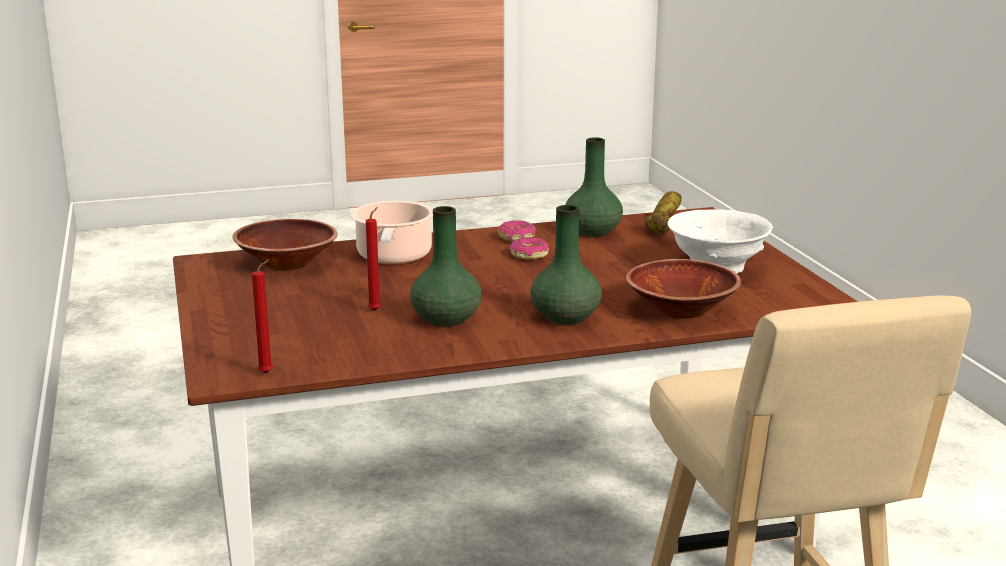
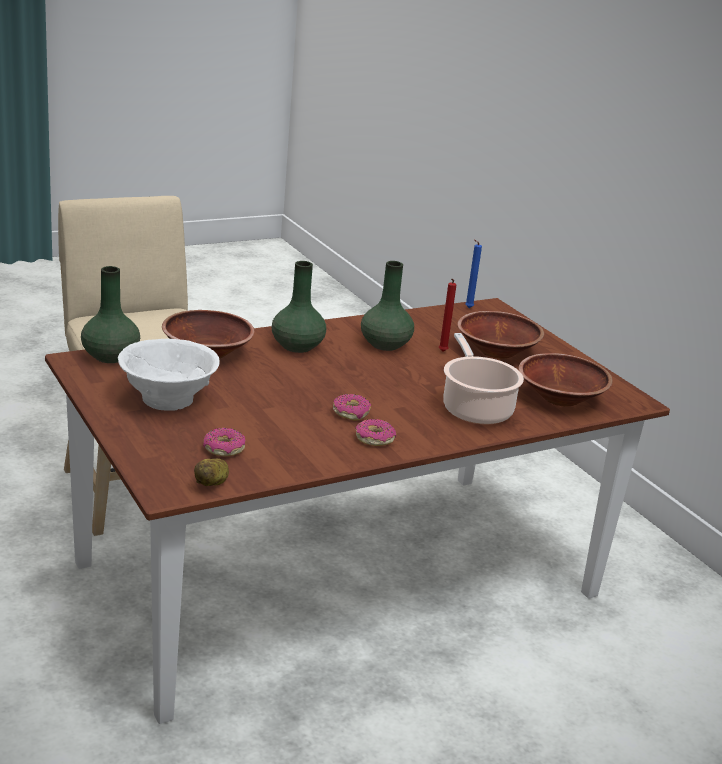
camera: 165 degrees right, 5 degrees up
(268, 373) = (467, 308): red candle -> blue candle
(300, 310) = (497, 352): none -> brown bowl
(592, 232) = (297, 451): green vase -> green vase (111, 356)
(657, 234) = (224, 449): potato -> donut

